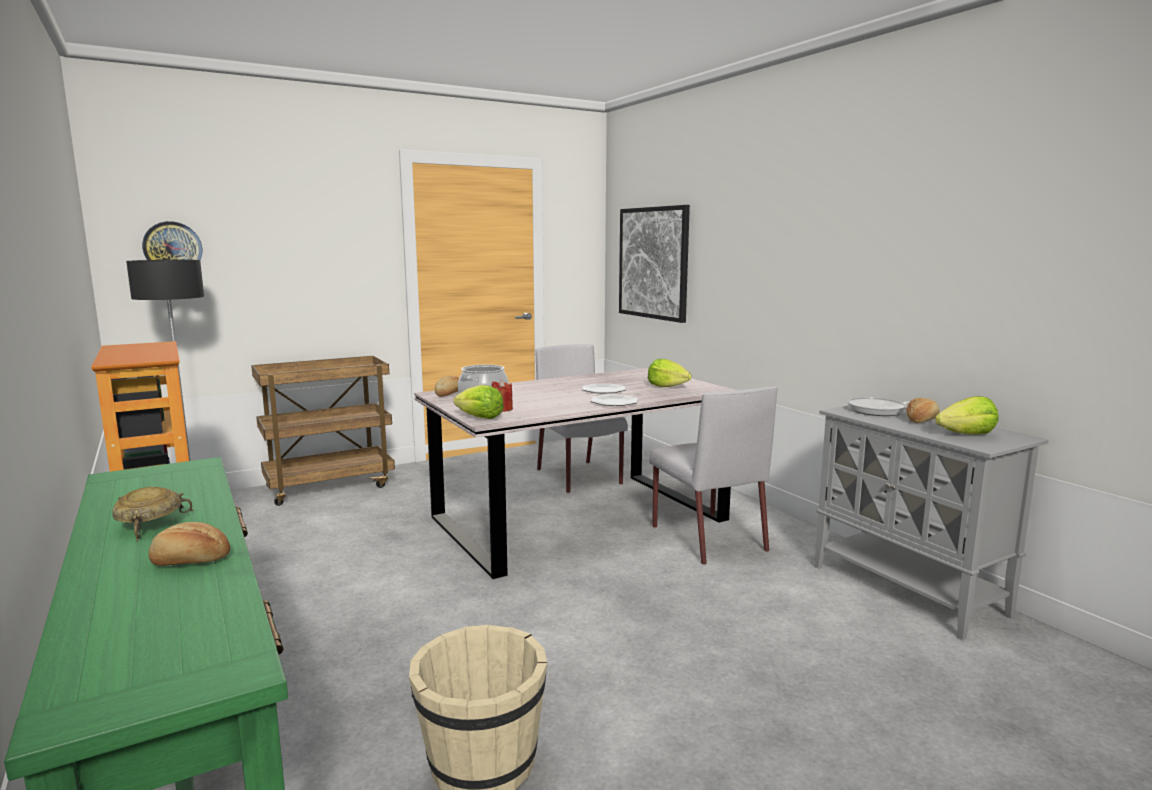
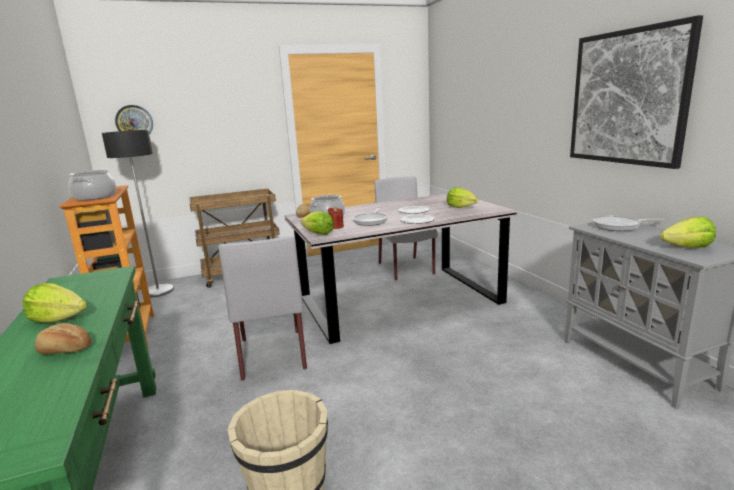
camera: 10 degrees right, 5 degrees up
(139, 356) = (95, 197): none -> cooking pot
(149, 525) = (58, 319): beige bowl -> lettuce
(549, 402) = (371, 221): none -> frying pan
(653, 263) = (460, 116): picture -> picture (627, 97)
(706, 538) = (487, 316): grey chair -> grey chair (272, 353)
(921, 420) = (651, 235): bread -> none

